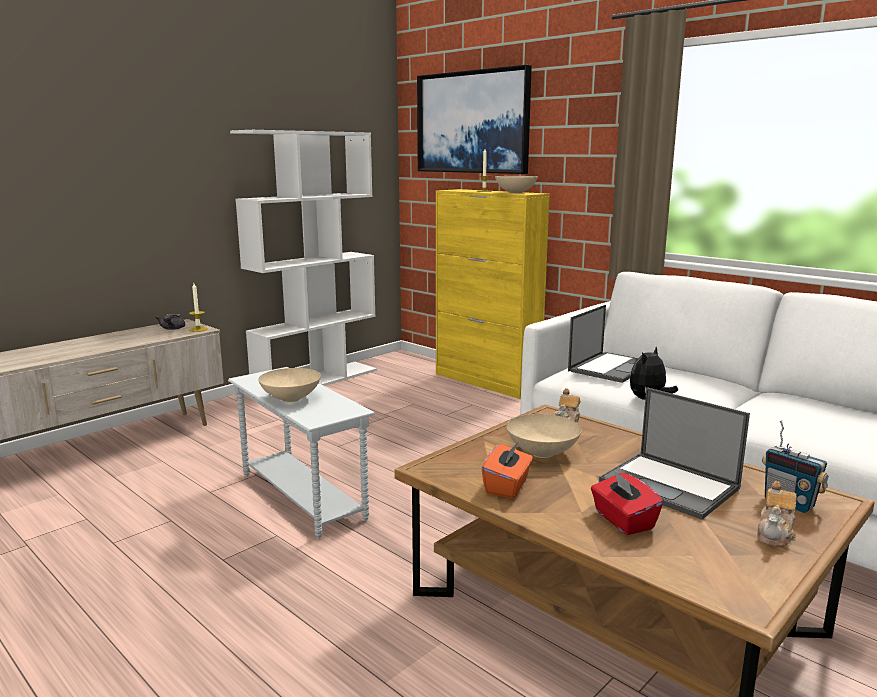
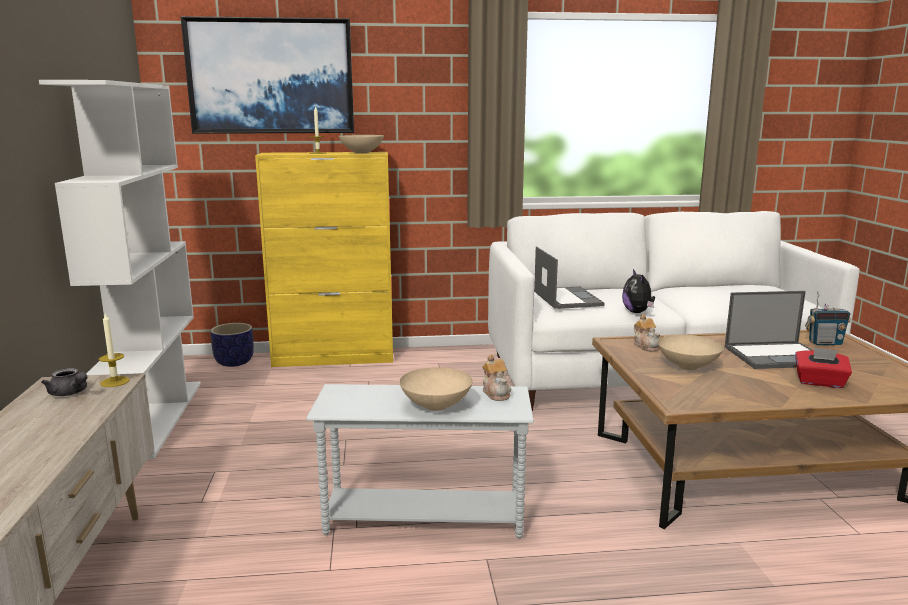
camera: 50 degrees left, 0 degrees up
(423, 364) = (234, 362): none -> planter
(507, 486) = (737, 393): orange tissue box -> none
(775, 534) = (863, 359): teapot -> teapot (496, 393)

